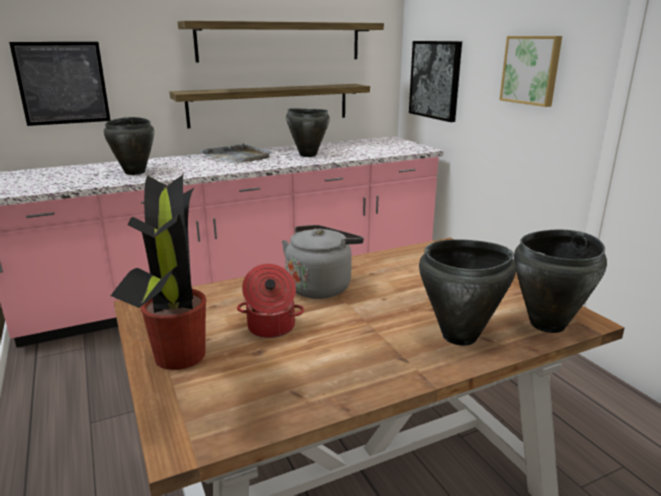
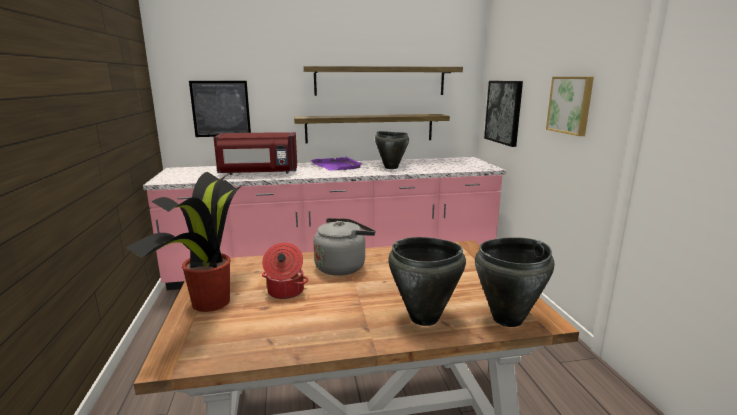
camera: 15 degrees right, 5 degrees down
(135, 172) = (258, 173): black cooking pot -> red microwave
(237, 157) = (337, 166): grey tray -> purple tray

